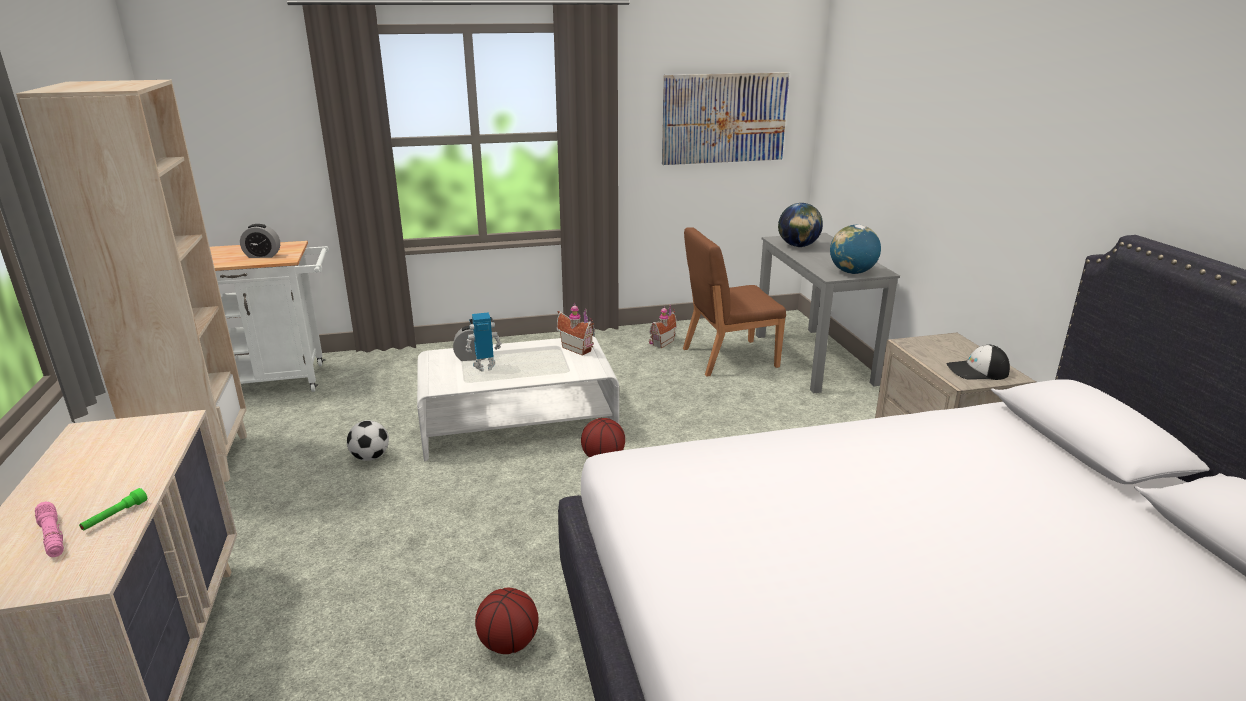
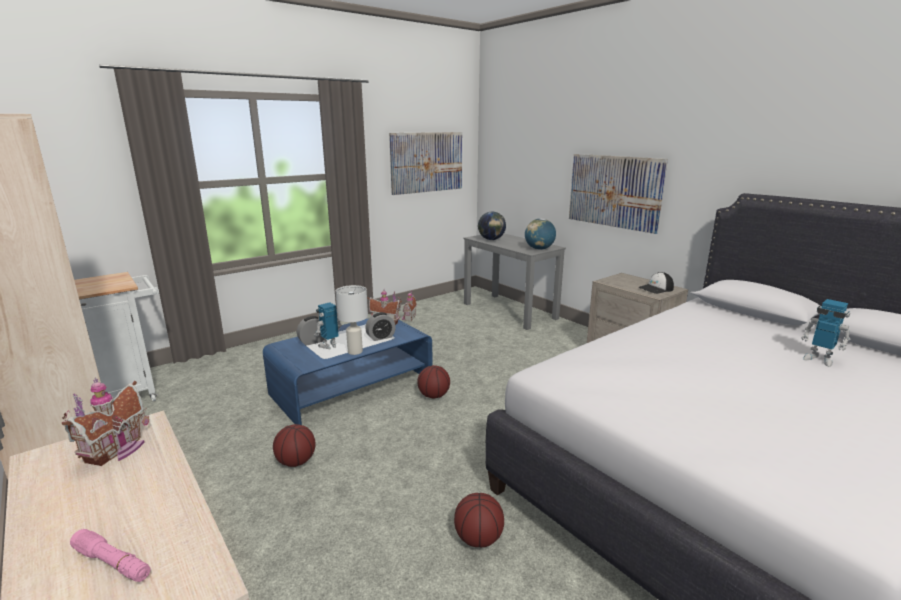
camera: 25 degrees left, 5 degrees down
(115, 516) = (170, 522): green flashlight -> none
(139, 440) = (118, 450): none -> toy house
(262, 256) = (95, 286): alarm clock -> alarm clock (381, 337)
(370, 457) = (250, 438): football -> none
(394, 497) = (296, 461): none -> basketball
(505, 380) = (354, 352): none -> white table lamp
(518, 423) = (352, 387): white coffee table -> blue coffee table
(728, 357) = (459, 319): brown chair -> none
(970, 196) = (614, 191): none -> picture
(1077, 548) = (819, 359): none -> toy robot

